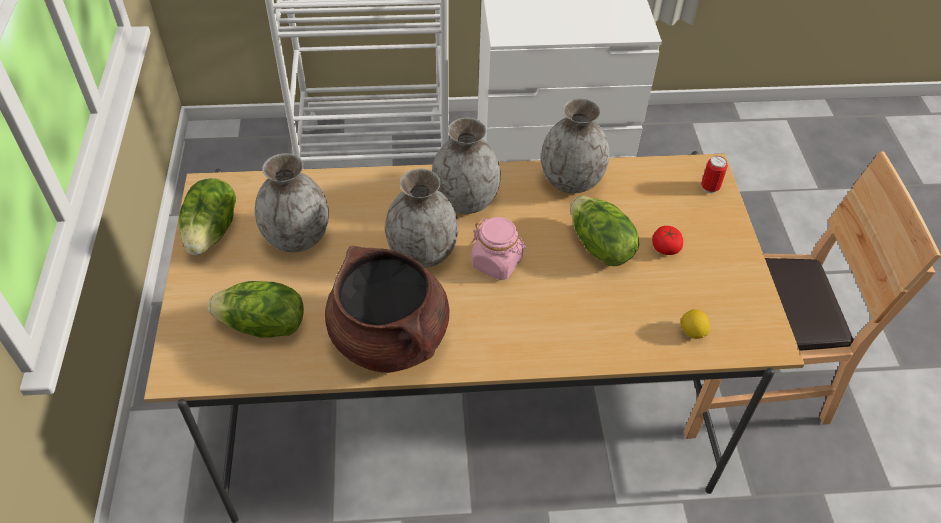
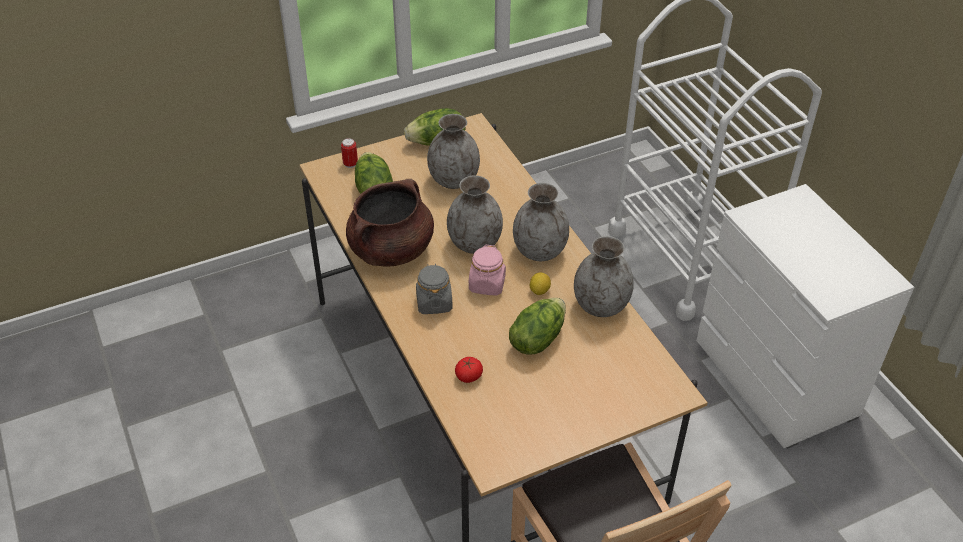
camera: 70 degrees right, 5 degrees down
(504, 321) = (434, 302): none -> grey jar
(665, 248) = (560, 380): tomato -> tomato (468, 376)
(692, 332) = (478, 413): lemon -> lemon (539, 291)
(710, 187) = (652, 398): can -> can (350, 164)

